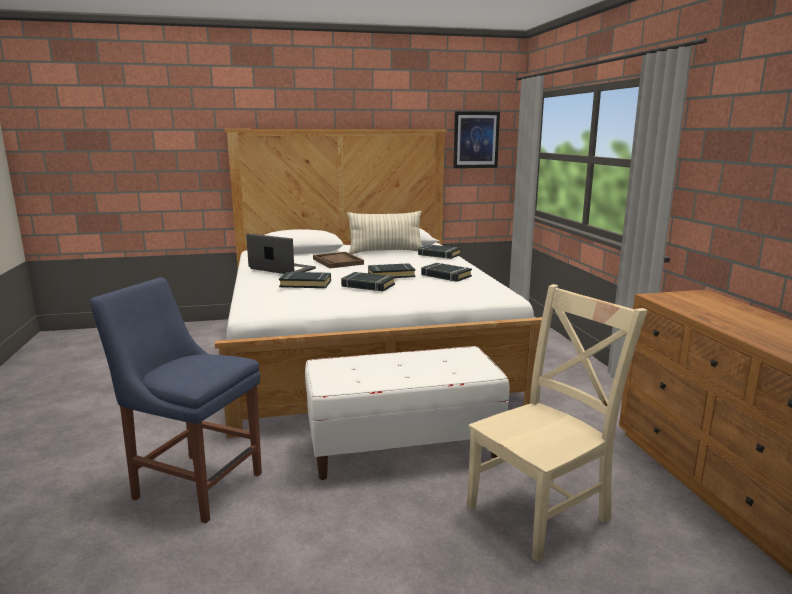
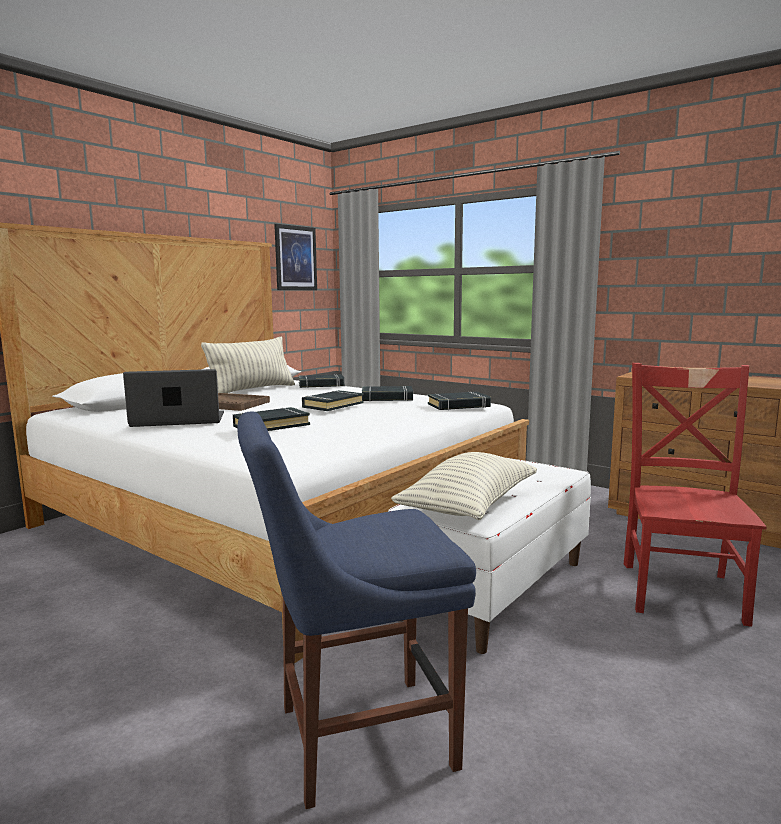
camera: 40 degrees left, 5 degrees down
(353, 373) = (469, 506): none -> pillow
(368, 286) = (342, 416): black book -> black book (459, 406)
(542, 511) = (681, 589): beige chair -> red chair

